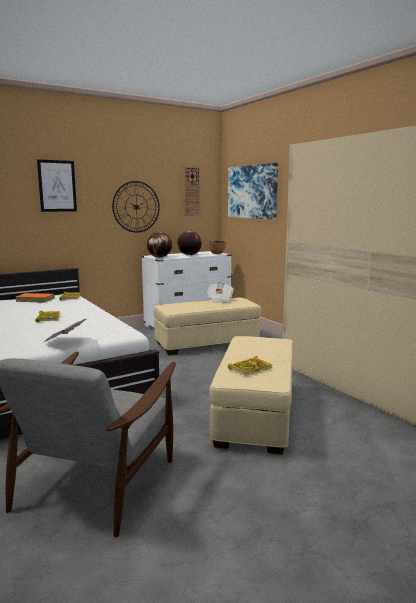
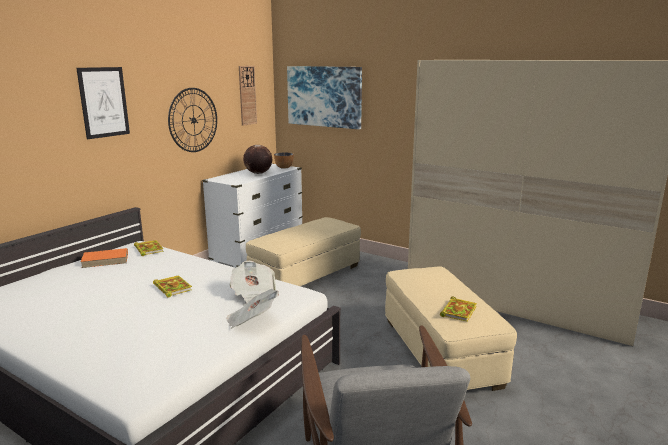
camera: 25 degrees left, 5 degrees up
(159, 257) = (231, 181): globe -> none
(219, 300) = (313, 225): newspaper -> newspaper (254, 295)

